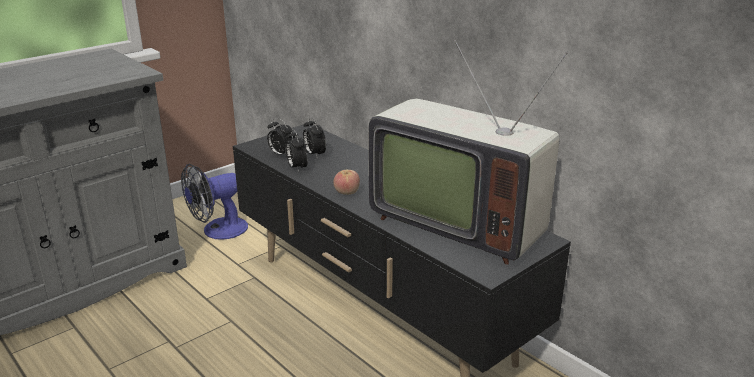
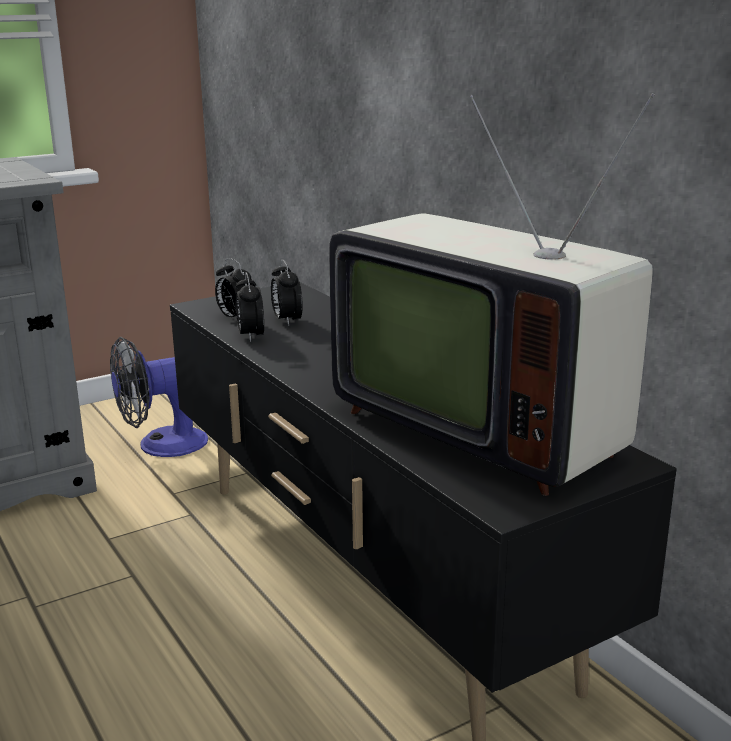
camera: 10 degrees right, 5 degrees down
(346, 192) = (313, 372): apple -> none

